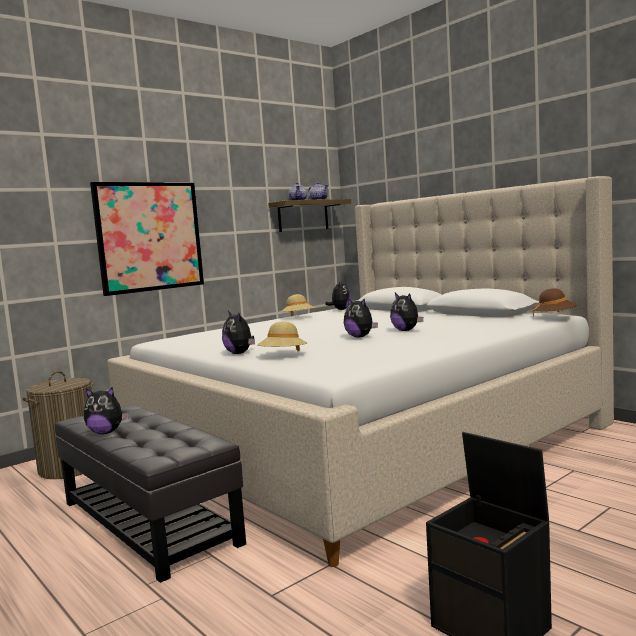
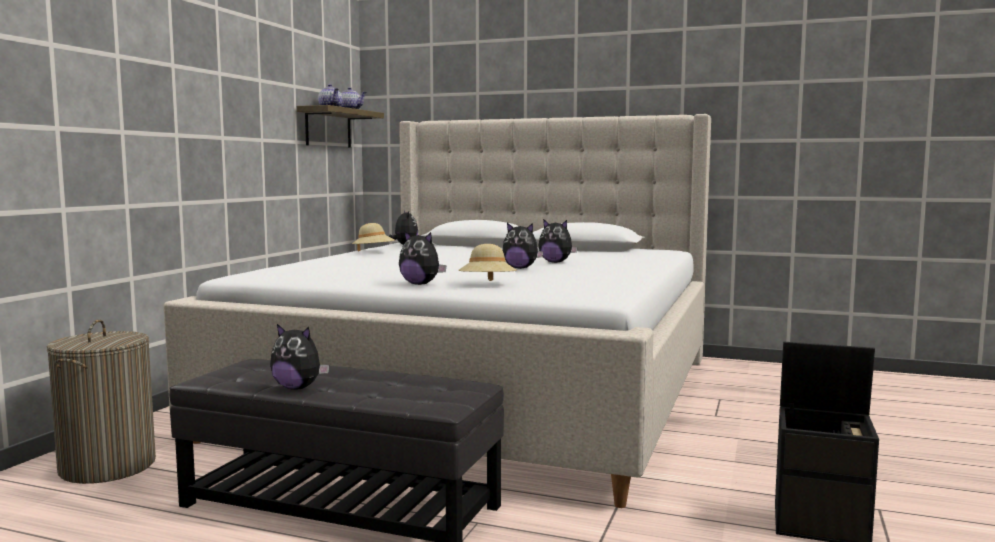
camera: 30 degrees left, 0 degrees up
(106, 432) = (298, 388): plush toy -> plush toy turned 45 degrees clockwise
(149, 236) = (172, 133): picture -> none
(554, 317) = (673, 251): brown hat -> none

